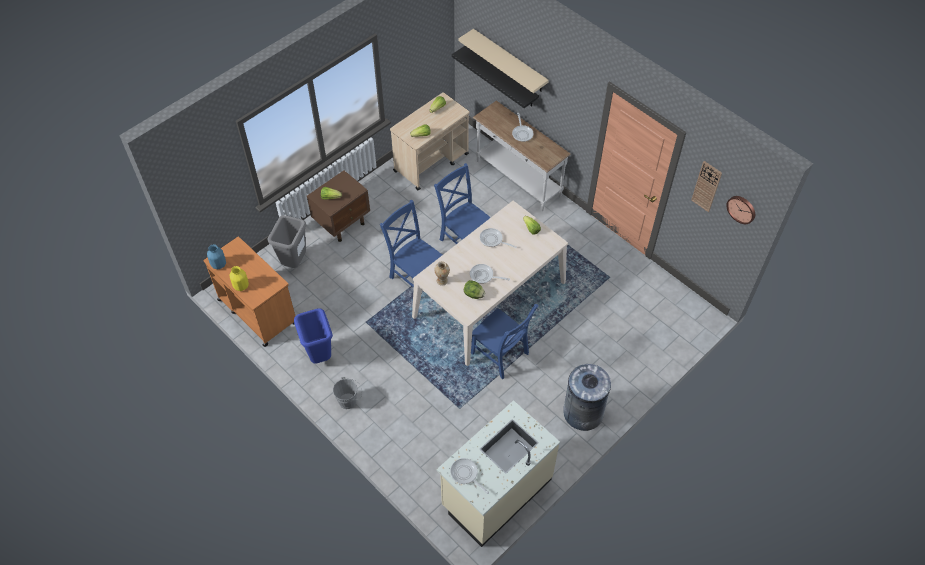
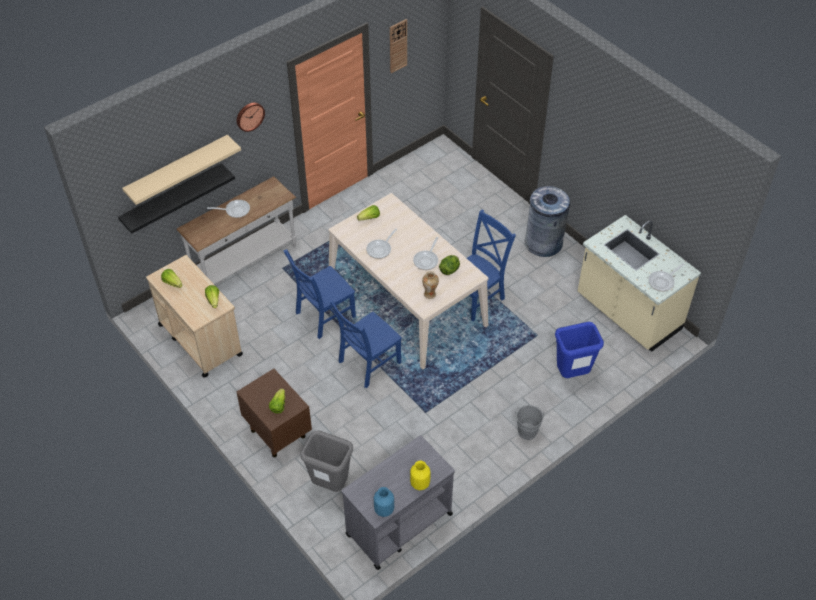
camera: 85 degrees left, 5 degrees down
(257, 311) = (398, 524): orange cart -> grey cart
(319, 355) = (467, 458): blue trash can -> blue trash can (571, 374)
(742, 209) = (429, 29): wall clock -> wall clock (249, 116)

